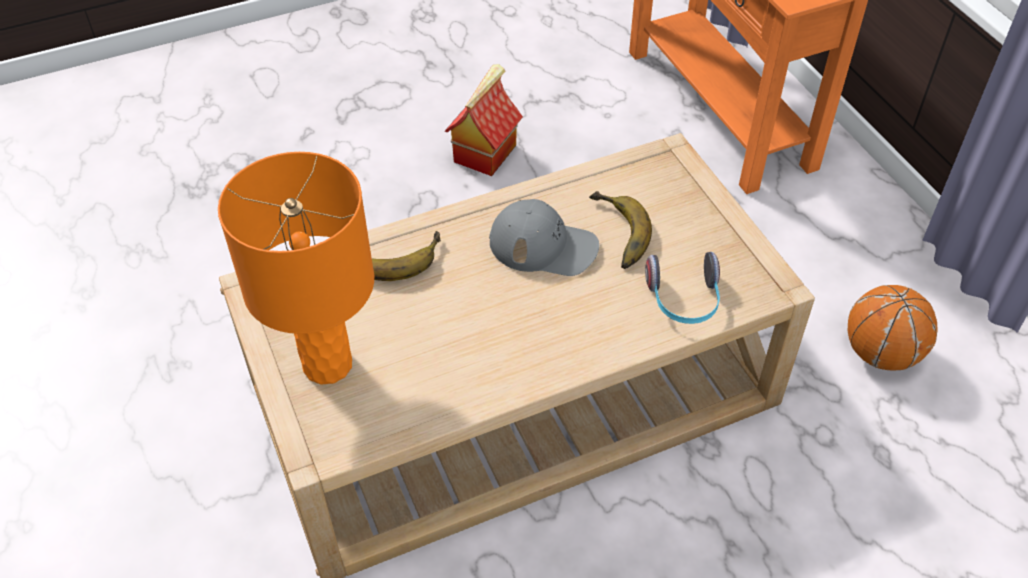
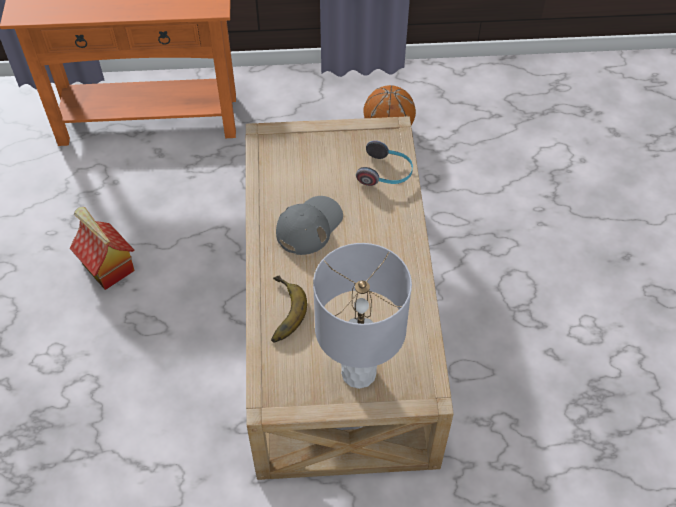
camera: 70 degrees left, 5 degrees up
(327, 364) = (358, 372): orange table lamp -> grey table lamp
(614, 234) = (317, 187): banana -> none

